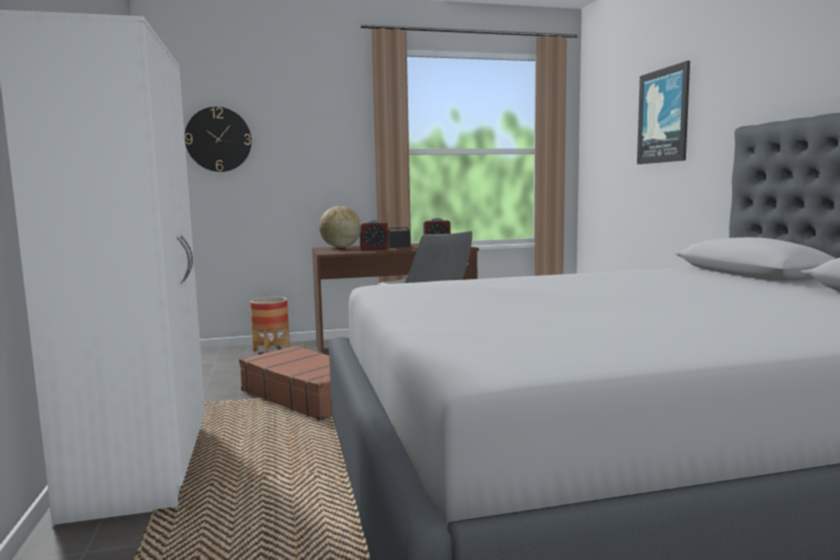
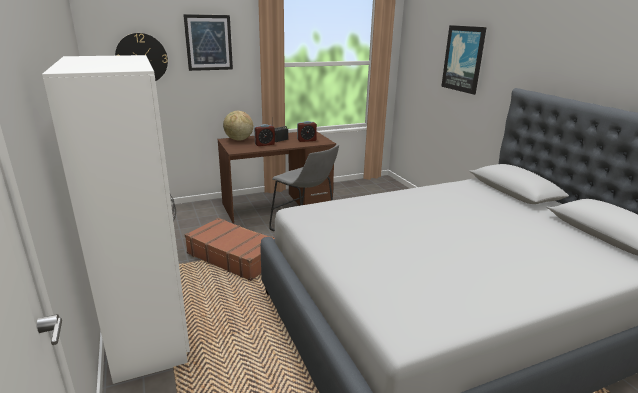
camera: 10 degrees left, 15 degrees up
(271, 350) = (192, 210): planter -> none
(307, 120) = (208, 42): none -> picture

